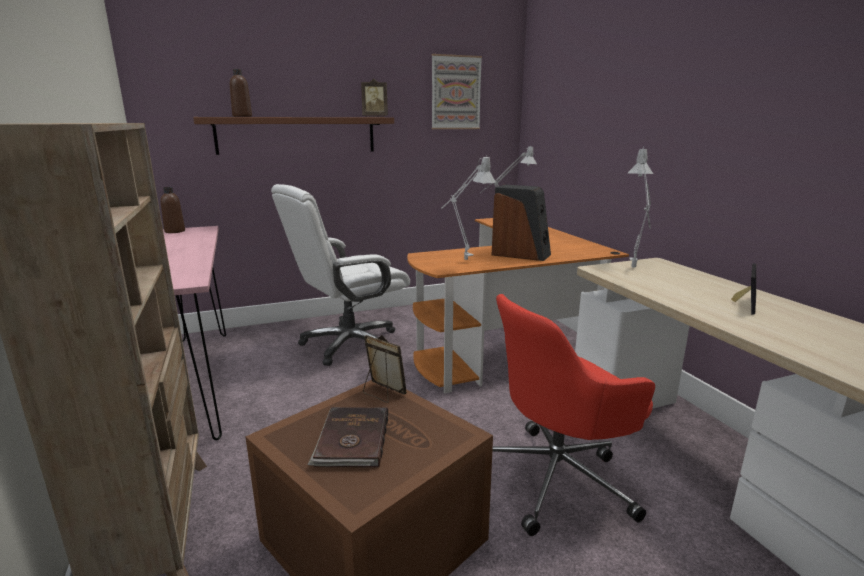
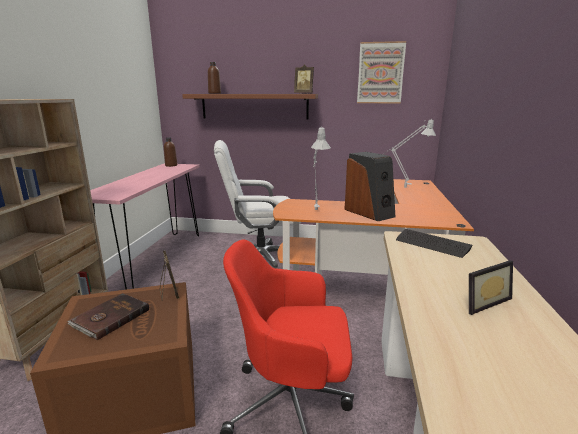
camera: 30 degrees right, 0 degrees up
(634, 270) = (432, 244): grey table lamp -> keyboard

